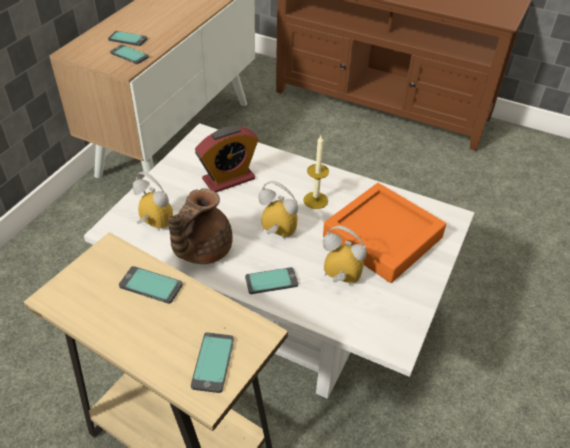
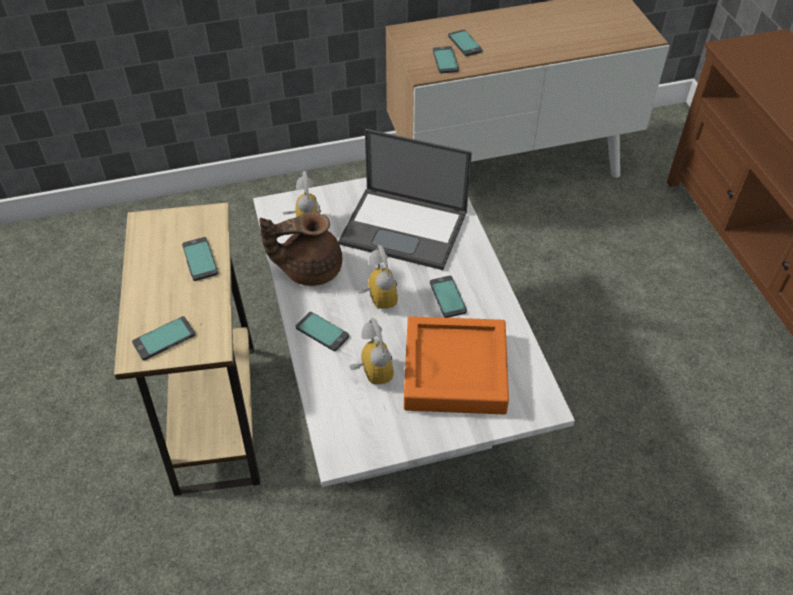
camera: 50 degrees right, 5 degrees up
(228, 179) = (405, 228): alarm clock -> laptop
(315, 200) = (447, 297): candle -> phone

